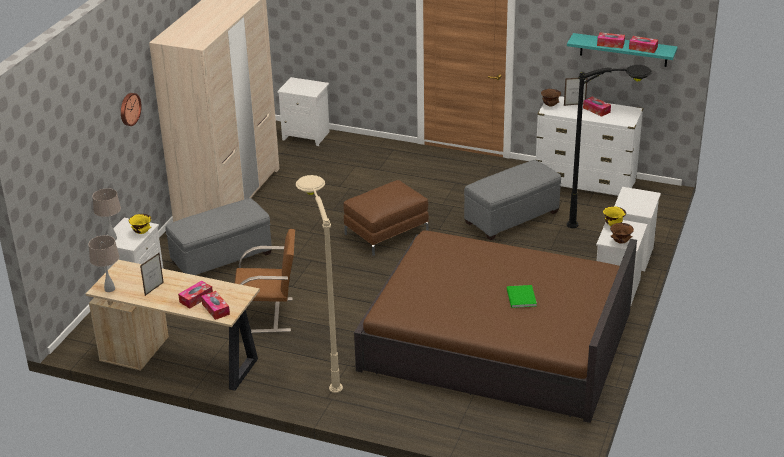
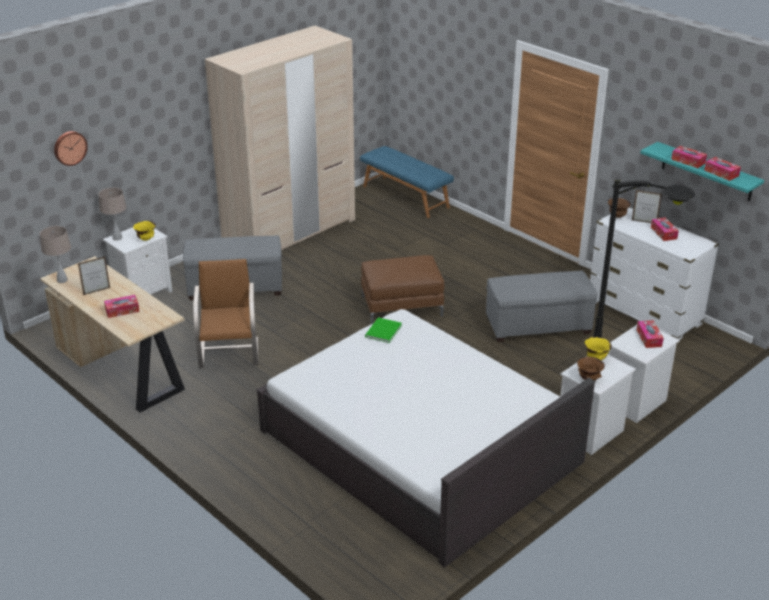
camera: 25 degrees right, 0 degrees up
(129, 109) = (168, 118): wall clock -> wall clock (69, 147)
(215, 309) = (128, 325): tissue box -> tissue box (649, 338)
(269, 315) = (229, 352): brown chair -> brown chair turned 120 degrees counterclockwise
(307, 135) = (406, 196): white nightstand -> blue bench
(325, 362) = (240, 413): beige floor lamp -> none
(497, 341) = (419, 446): brown bed -> white bed
(520, 298) = (436, 406): green book -> green book (382, 331)

